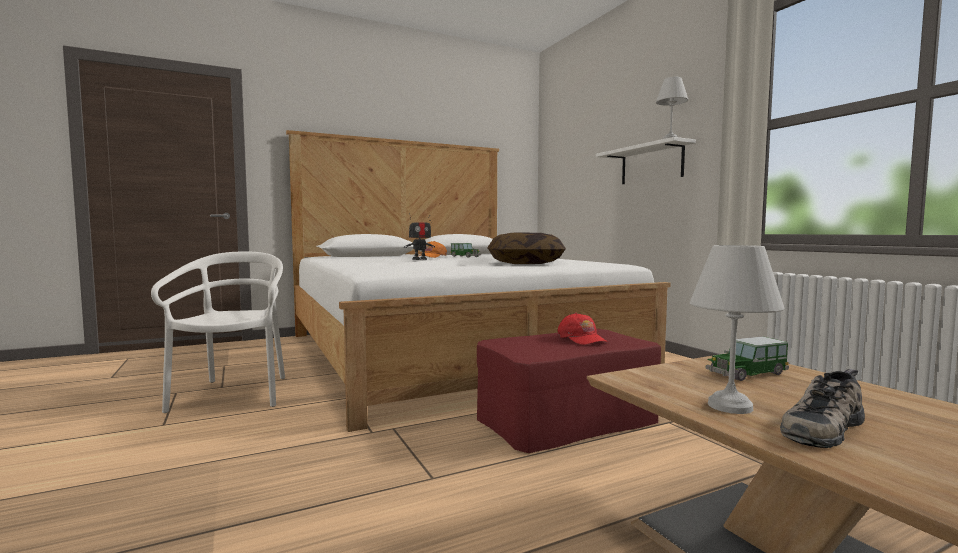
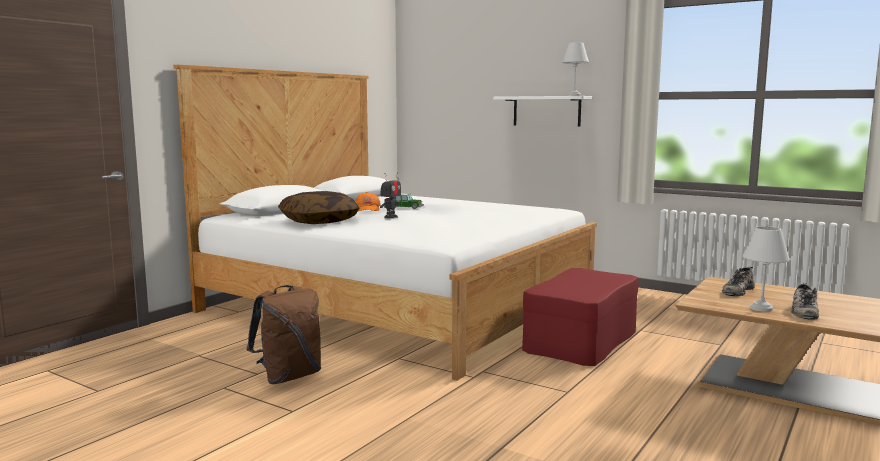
camera: 30 degrees left, 5 degrees up
(234, 394) = (289, 376): white chair -> brown backpack
(525, 263) = (493, 215): pillow -> pillow (319, 221)
(582, 339) = (586, 278): red cap -> none
(746, 374) = (737, 290): toy car -> shoe

